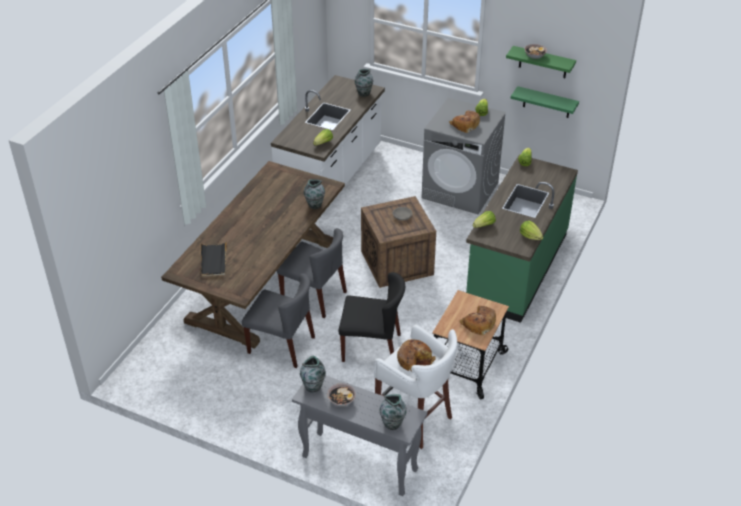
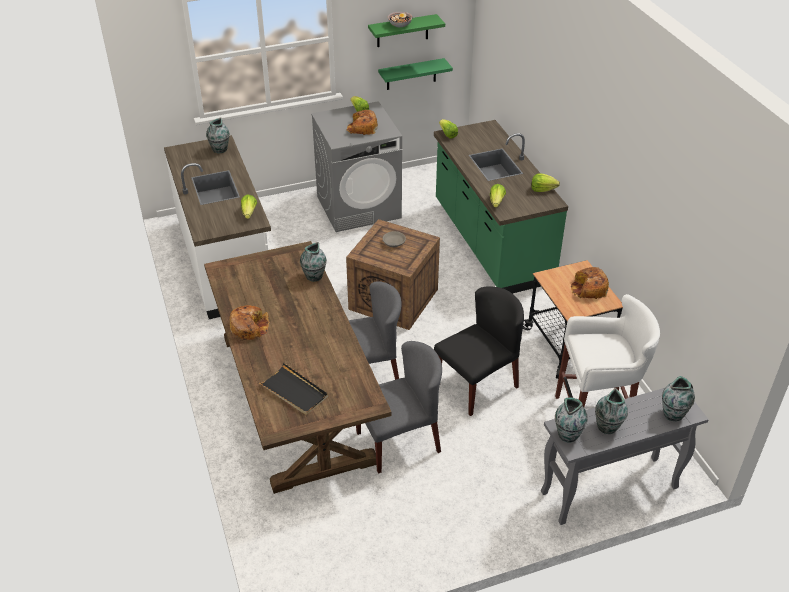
camera: 45 degrees left, 0 degrees up
(341, 400) = (607, 427): bowl -> vase
(415, 360) = (604, 349): bread -> bread (249, 327)

